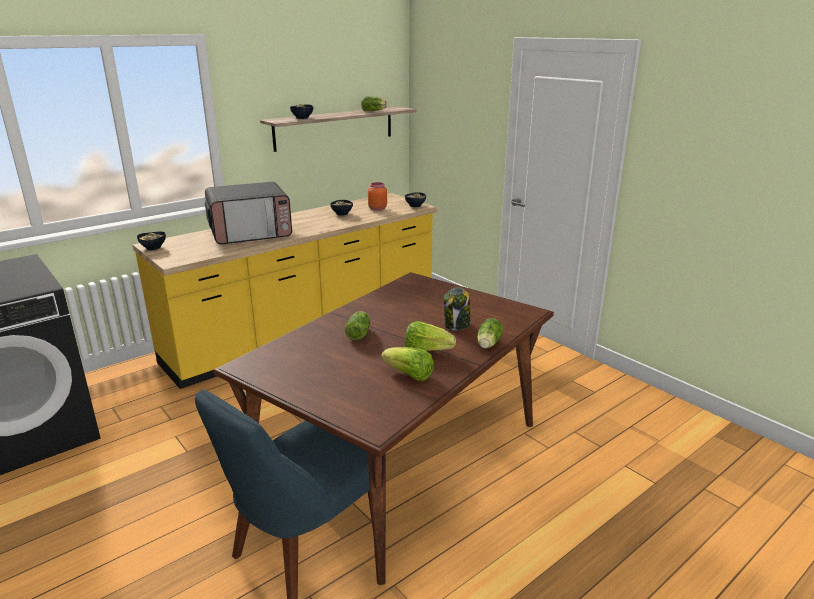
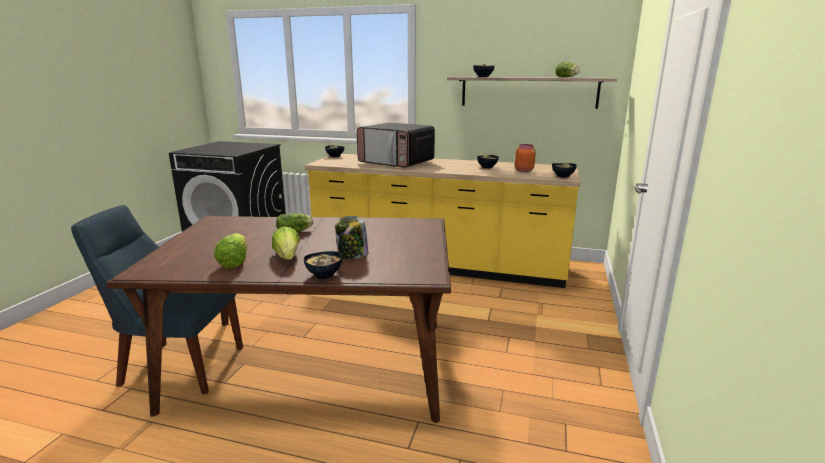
camera: 55 degrees right, 5 degrees down
(488, 344) = (324, 275): lettuce -> bowl

